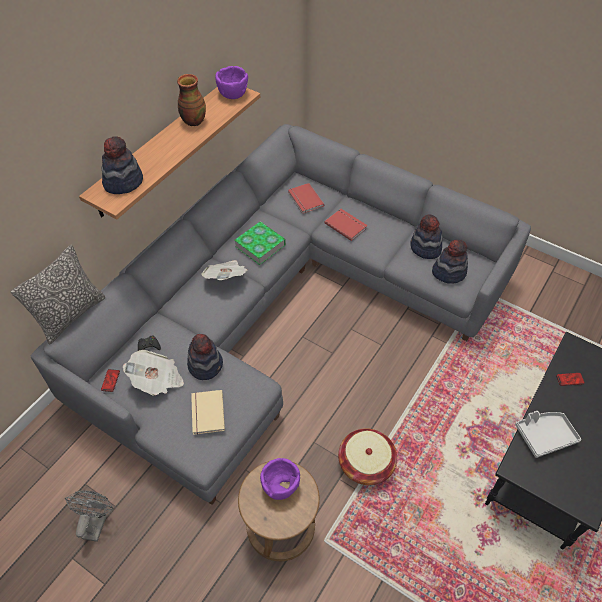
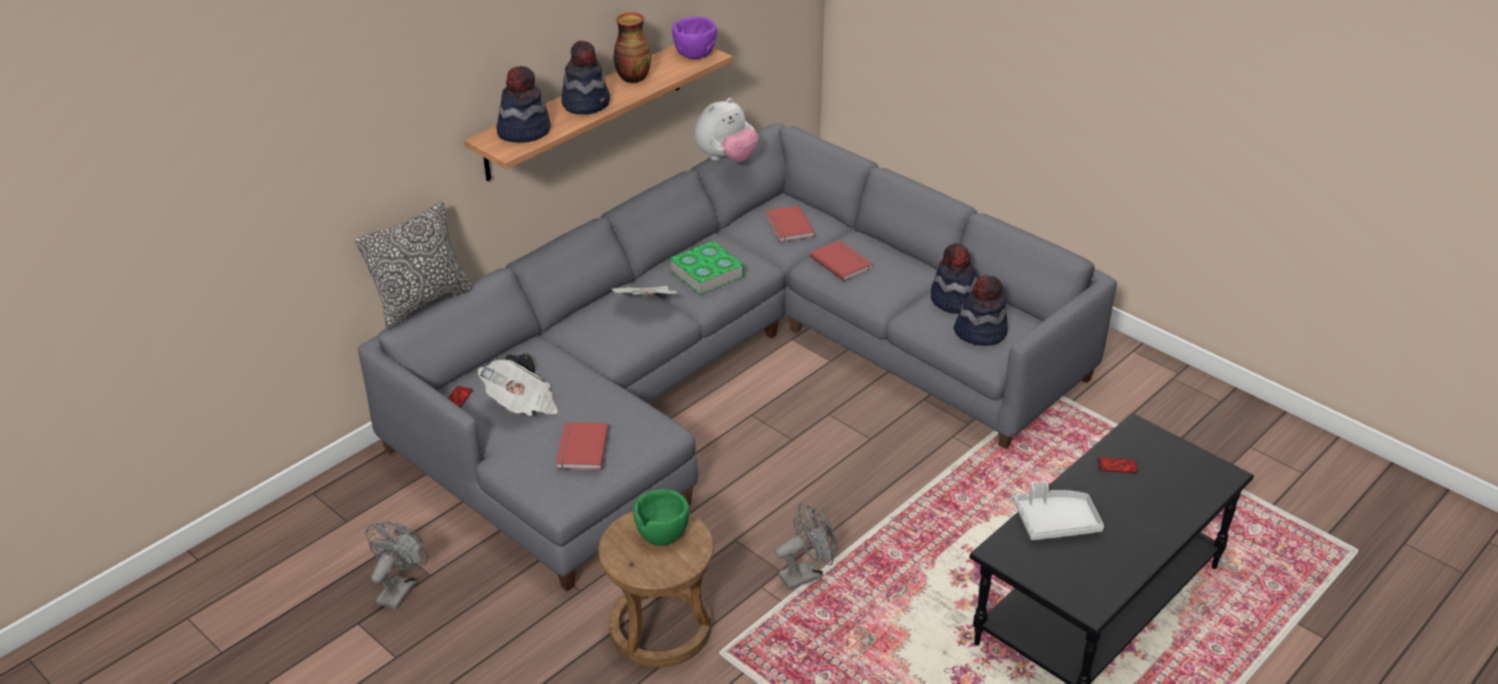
camera: 10 degrees right, 15 degrees down
(206, 364) = (593, 396): hat -> hat (586, 103)
(206, 413) = (580, 448): beige book -> red book
(258, 159) = (726, 159): none -> plush toy
(281, 485) = (662, 533): purple bowl -> green bowl
(366, 463) = (806, 574): basket -> grey fan

